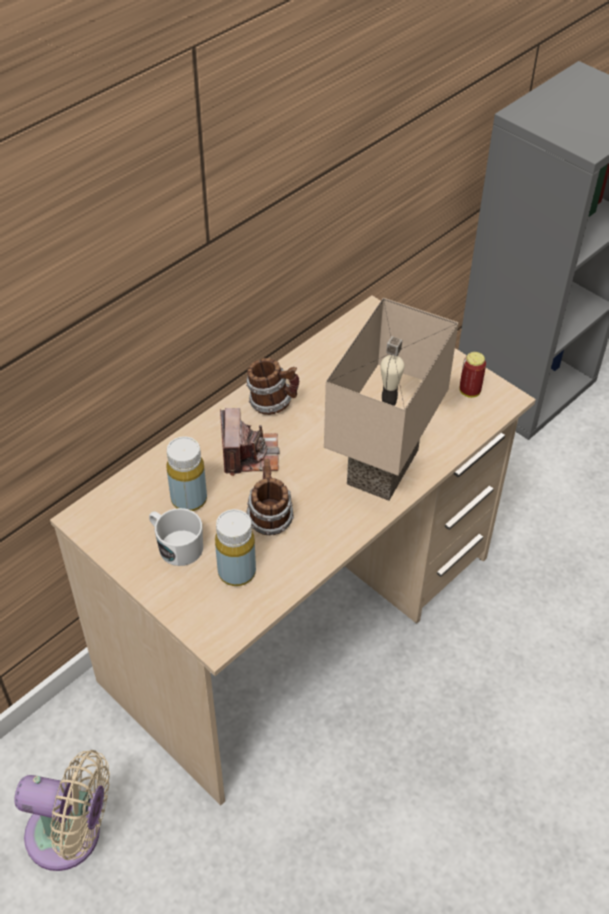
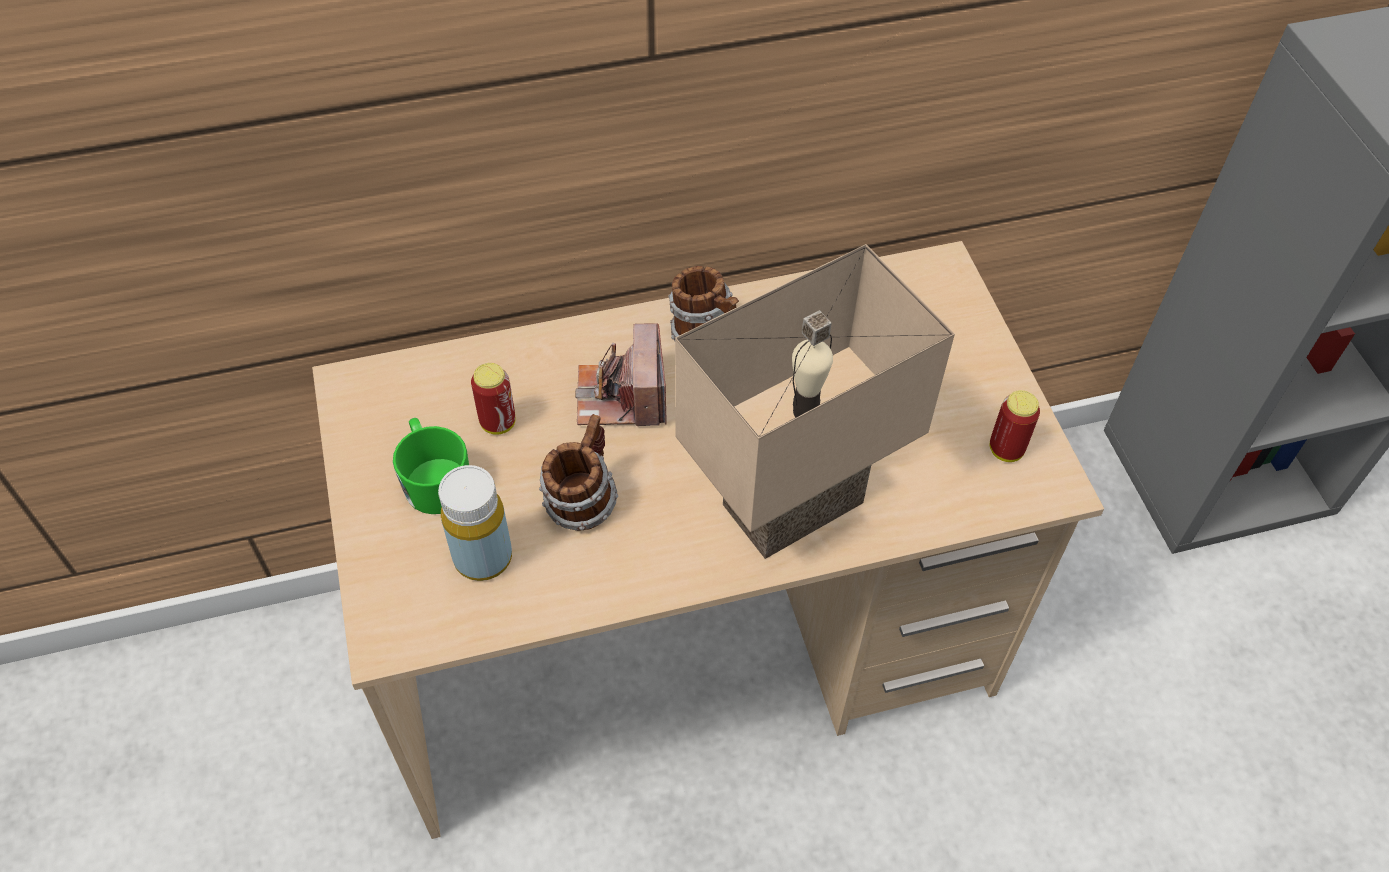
camera: 30 degrees right, 5 degrees up
(71, 836) = (244, 774): beige fan -> none
(176, 545) = (434, 479): white mug -> green mug
(189, 499) = (498, 423): yellow bottle -> can
(249, 454) = (622, 397): camera -> camera turned 150 degrees clockwise

